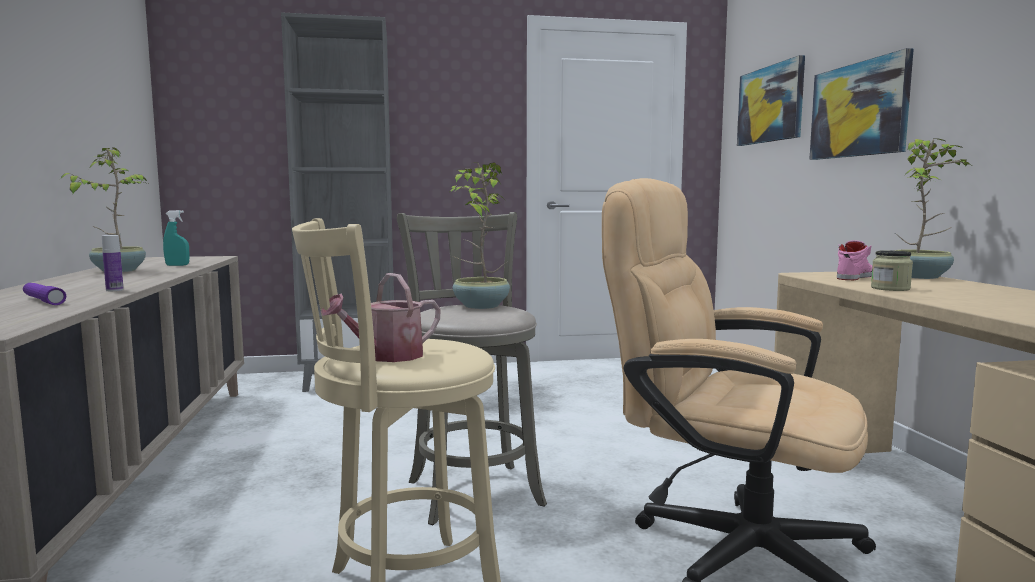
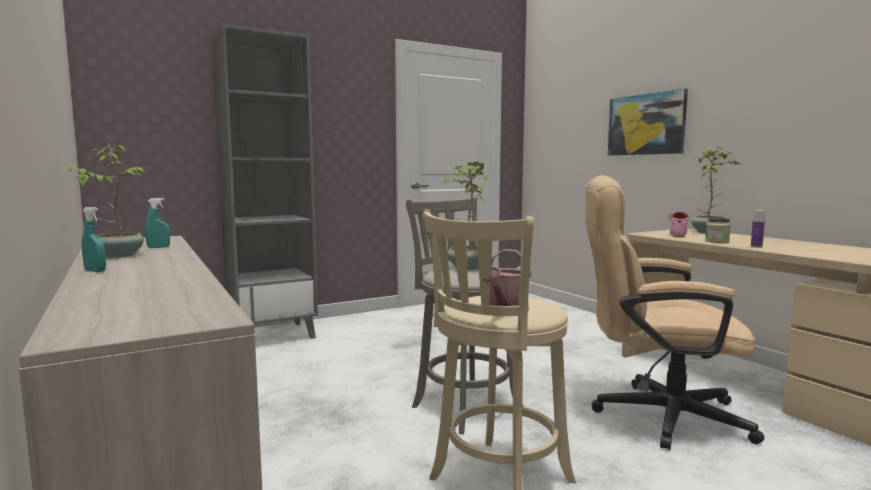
camera: 20 degrees left, 0 degrees up
(43, 300) = (156, 288): purple flashlight -> none
(51, 283) = (95, 271): none -> turquoise spray bottle
(114, 290) = (188, 274): bottle -> bottle (756, 247)
(770, 104) = (569, 116): picture -> none

